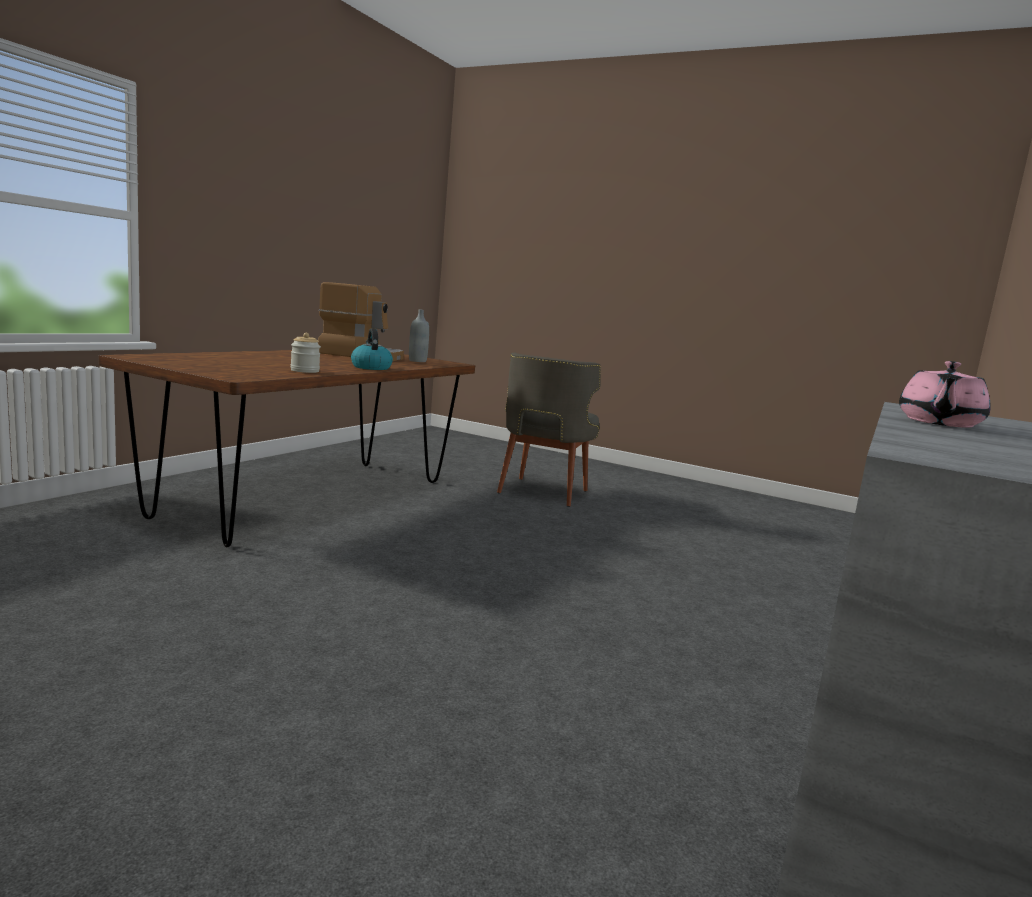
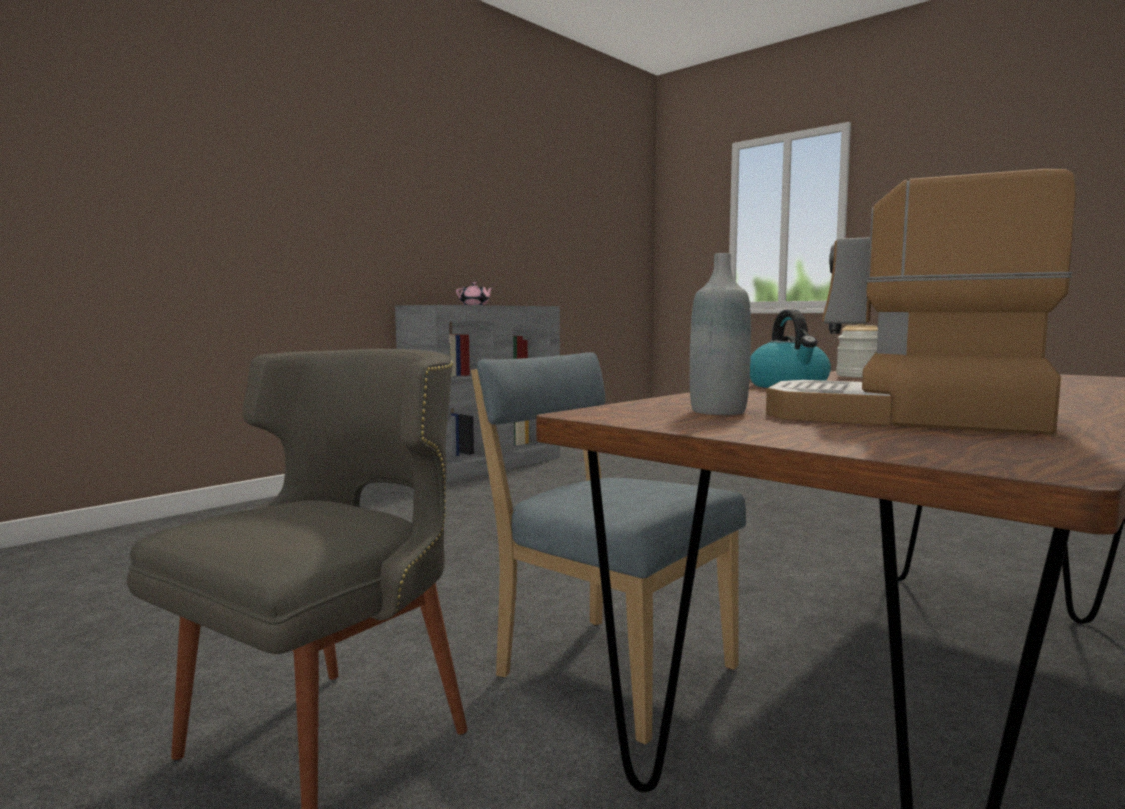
camera: 165 degrees left, 5 degrees down
(449, 507) = (607, 669): none -> blue chair

